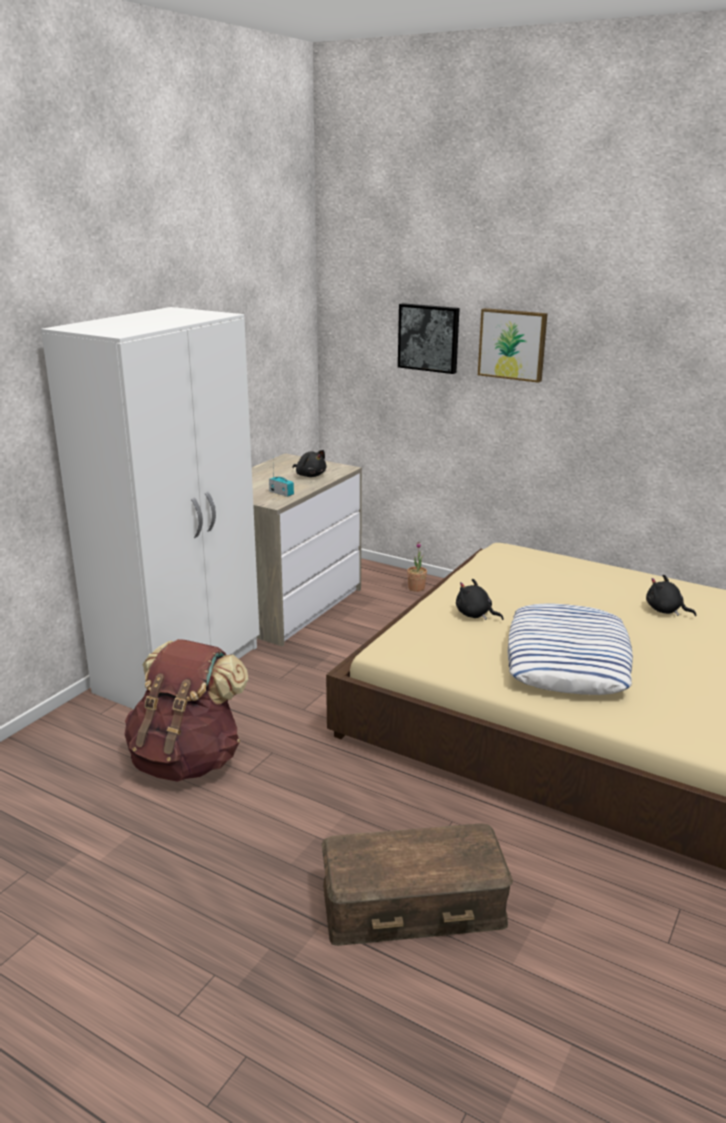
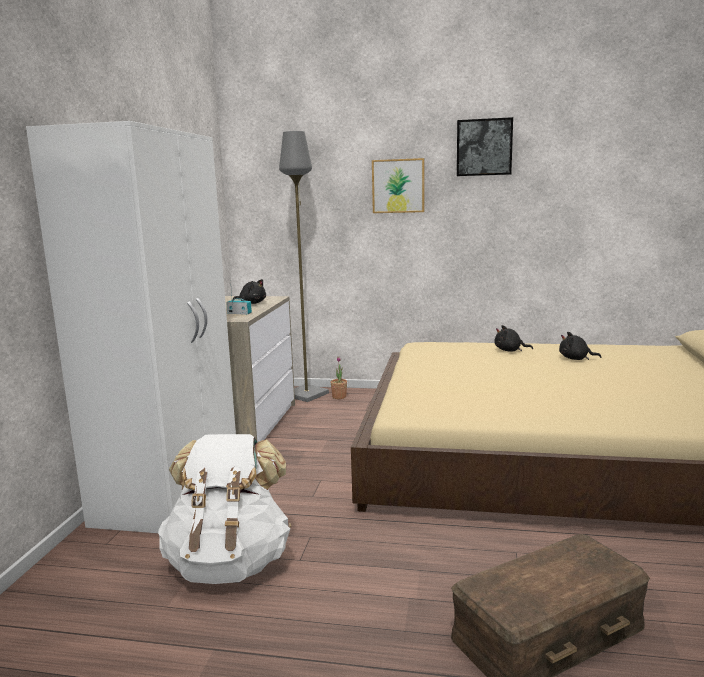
camera: 20 degrees left, 10 degrees down
(188, 760) = (229, 563): brown backpack -> white backpack
(382, 577) = (306, 394): none -> grey floor lamp
(429, 337) = (327, 189): picture -> picture (484, 147)
(475, 615) = (445, 382): black plush toy -> black plush toy (510, 350)
(567, 660) = (547, 395): pillow -> none

